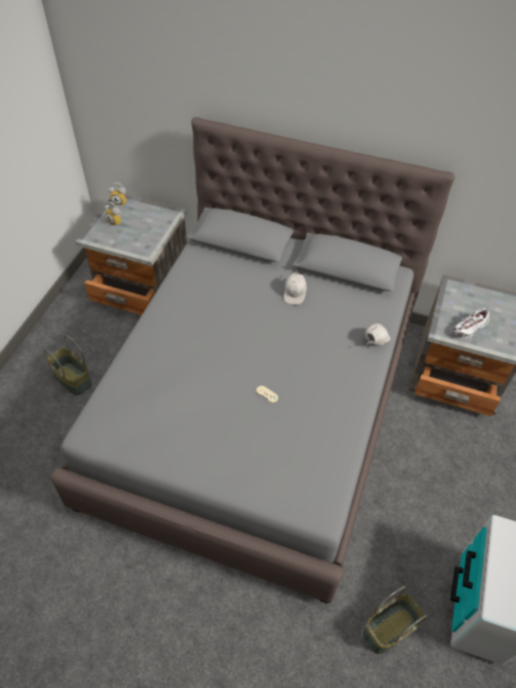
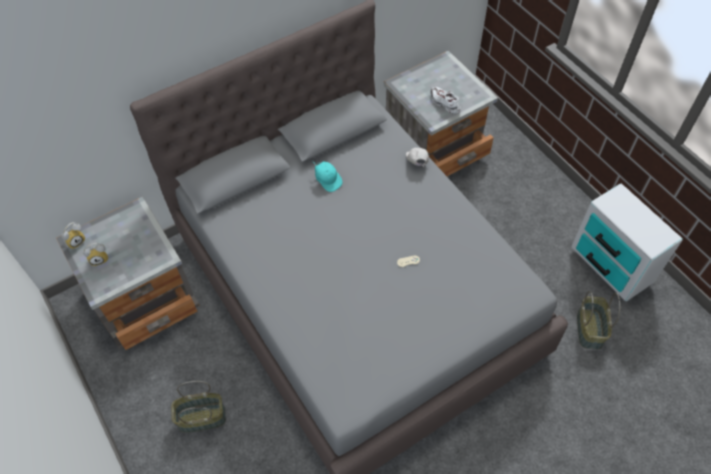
camera: 50 degrees left, 5 degrees up
(295, 293) = (327, 180): white cap -> turquoise cap
(469, 328) = (445, 104): white shoe -> white shoe turned 135 degrees clockwise

